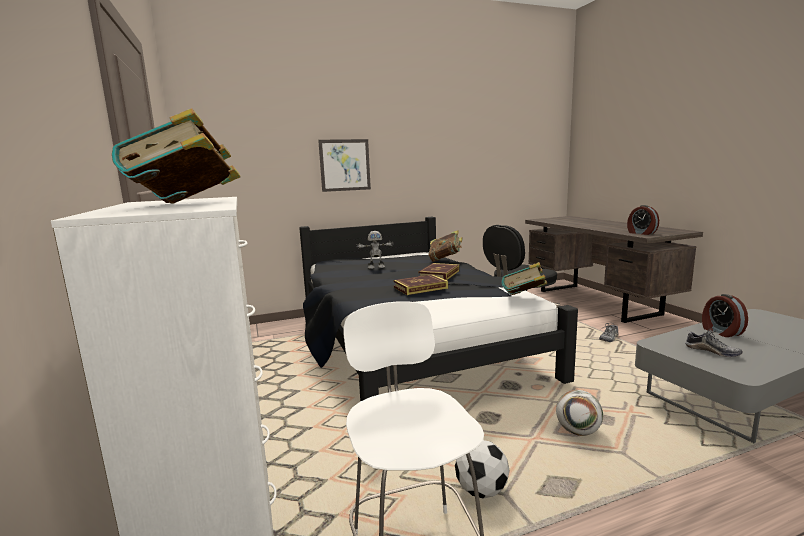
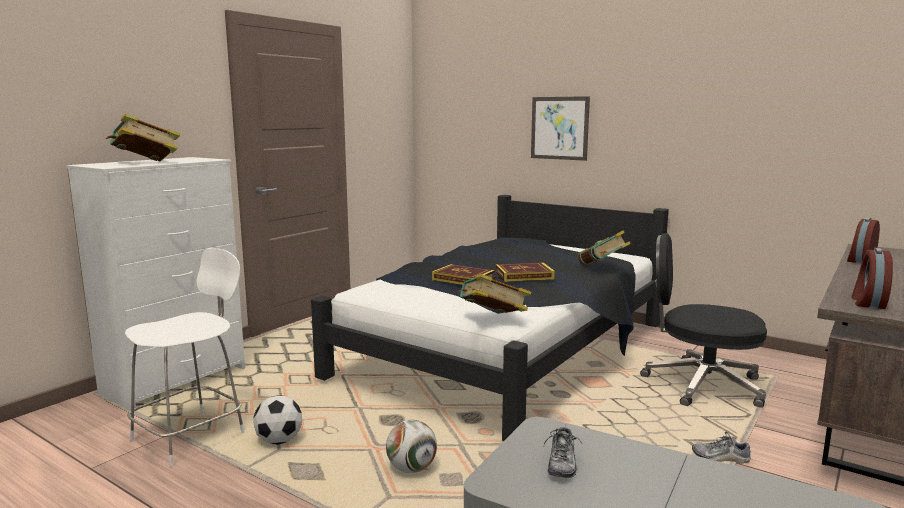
camera: 55 degrees right, 0 degrees up
(376, 267) = (516, 254): toy robot -> none
(721, 332) = (668, 470): alarm clock -> alarm clock (860, 260)

